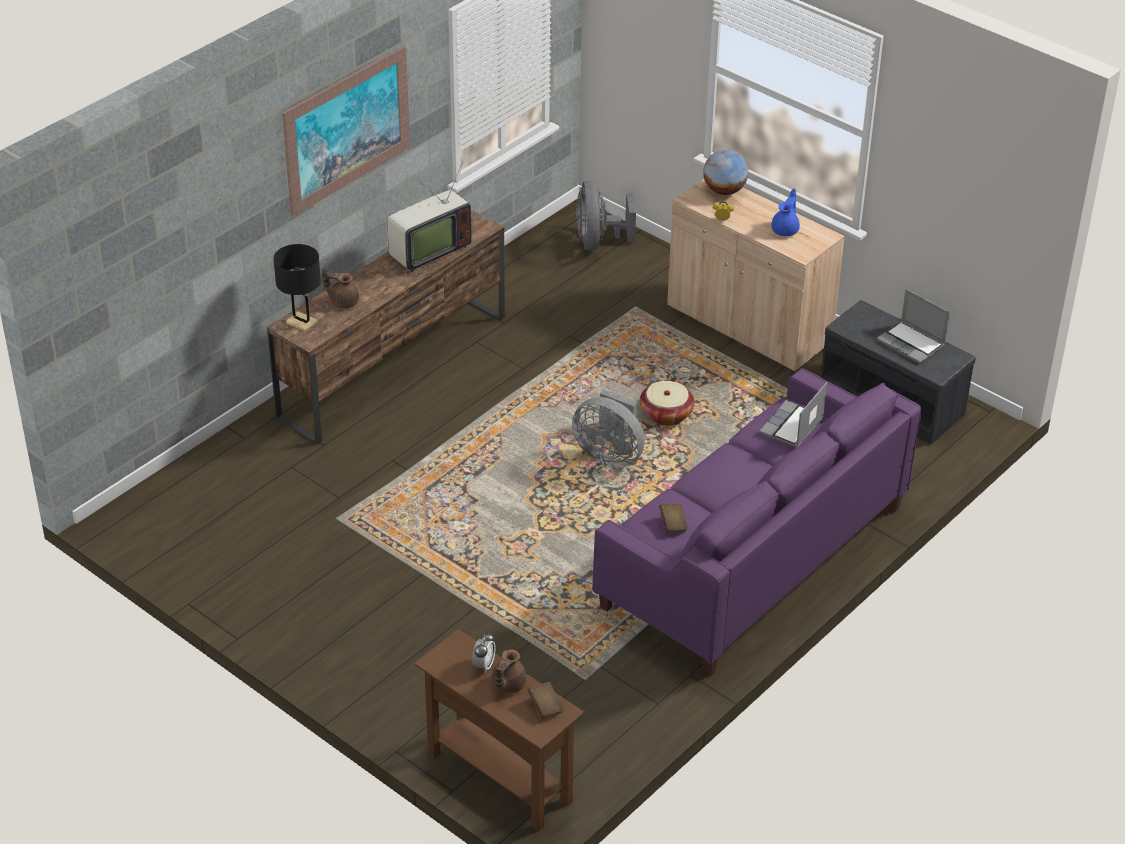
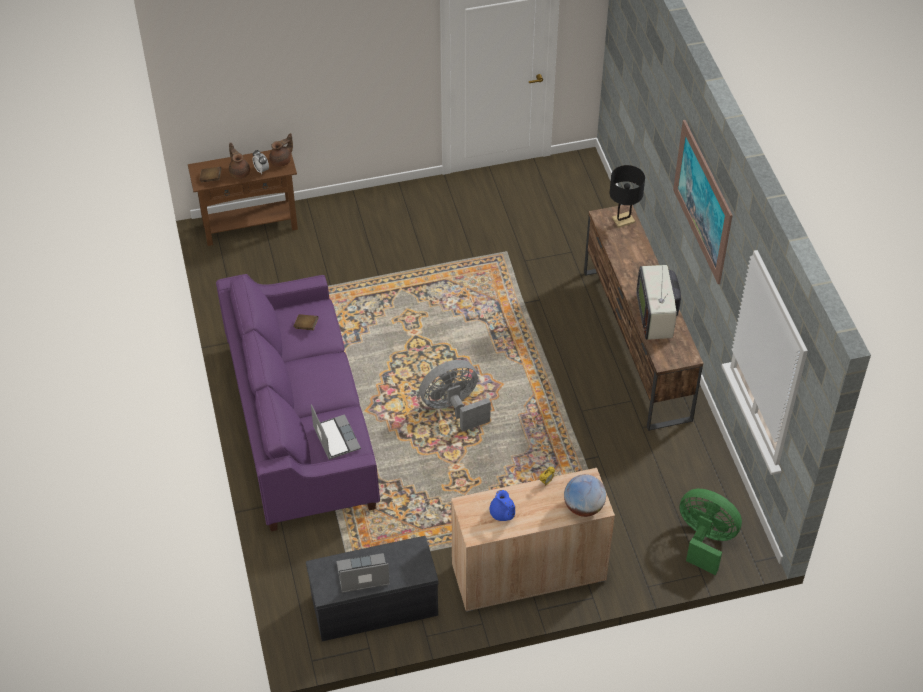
camera: 125 degrees right, 10 degrees up
(343, 301) = (630, 249): brown teapot -> brown teapot (281, 161)
(598, 242) = (705, 540): grey fan -> green fan
(666, 414) = (469, 462): basket -> none

